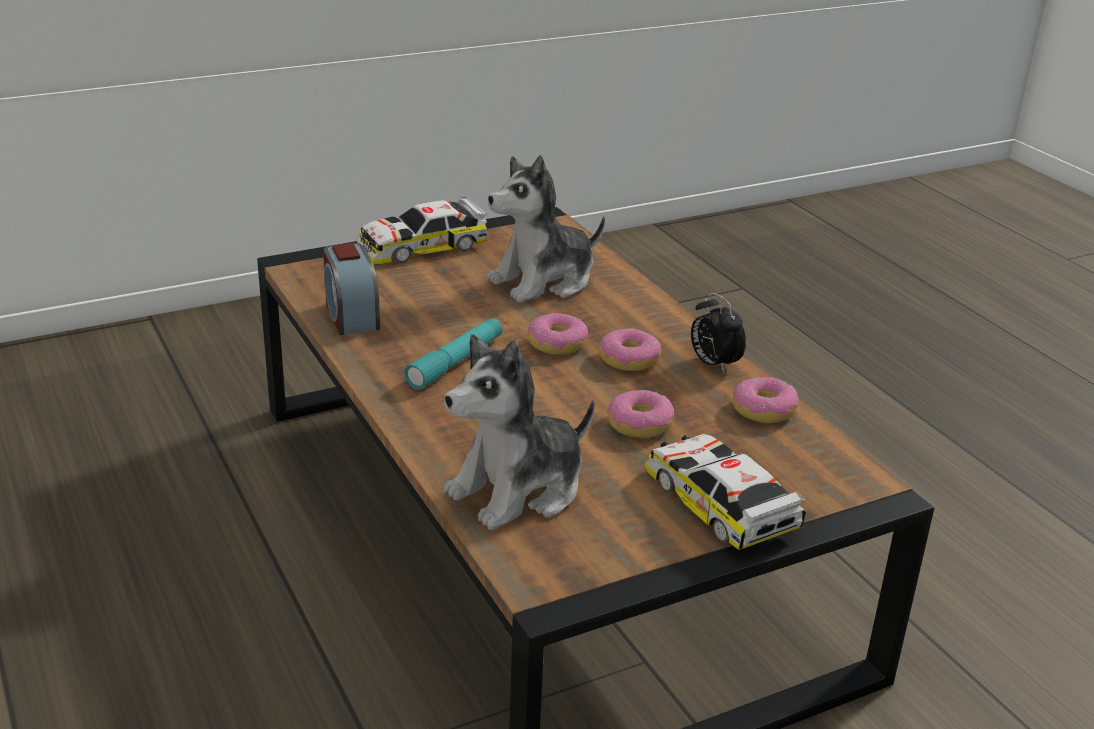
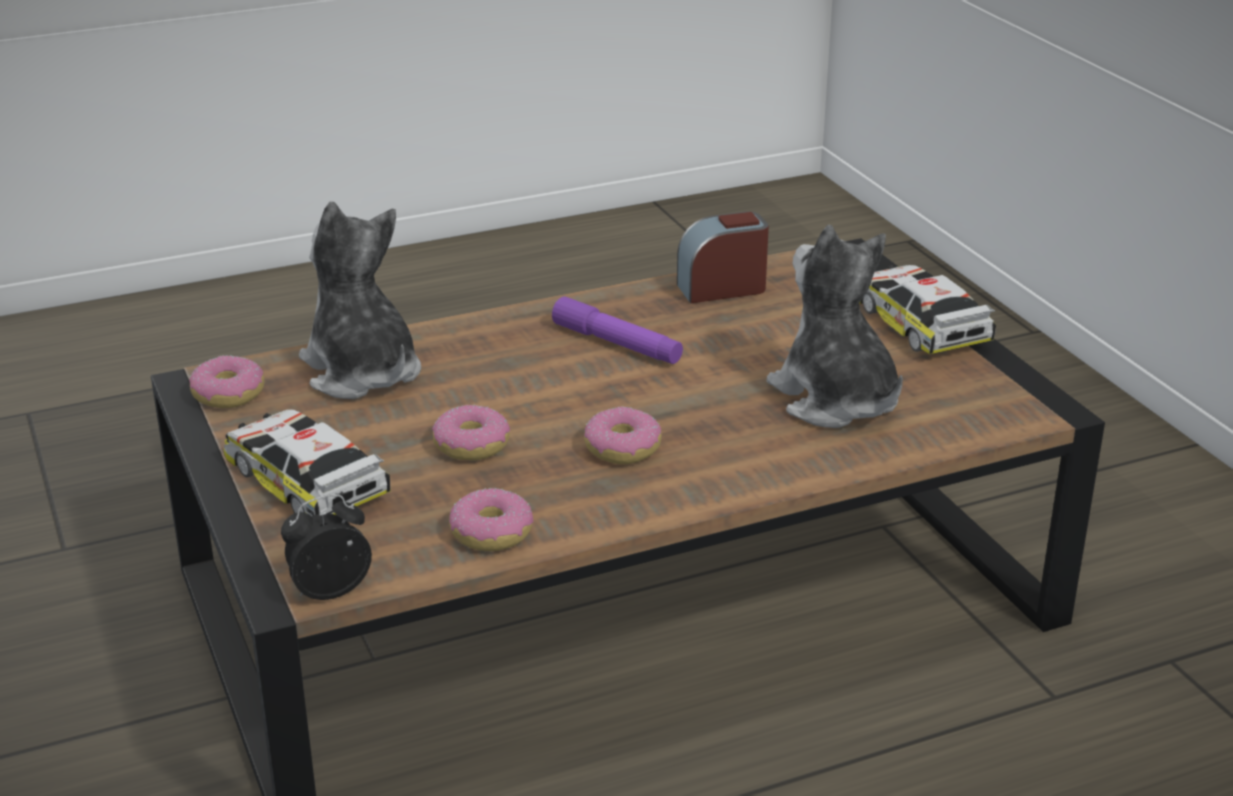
camera: 95 degrees right, 0 degrees up
(456, 362) = (617, 344): turquoise flashlight -> purple flashlight
(557, 344) = (661, 403): donut -> donut (228, 394)
(713, 364) = (611, 508): alarm clock -> alarm clock (330, 590)
(719, 503) = (305, 481): toy car -> toy car turned 105 degrees counterclockwise

